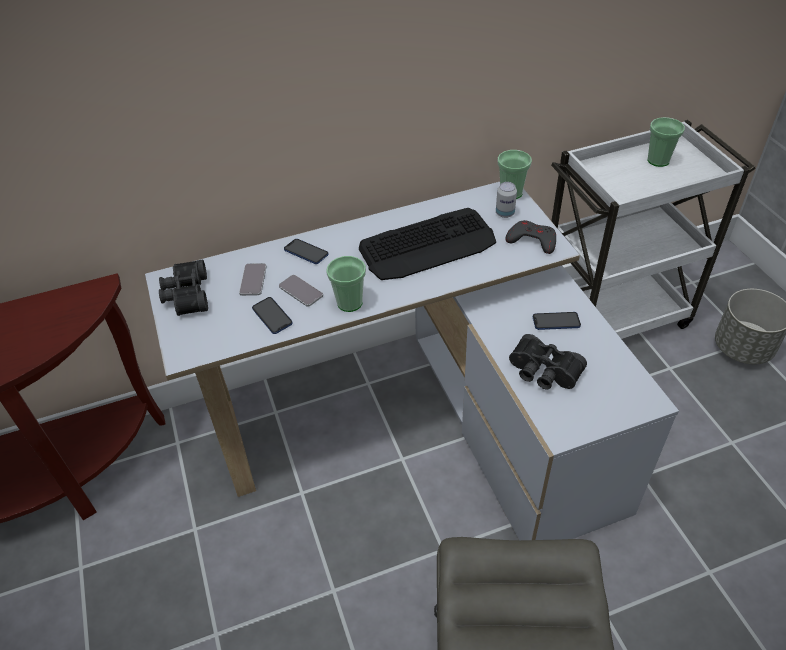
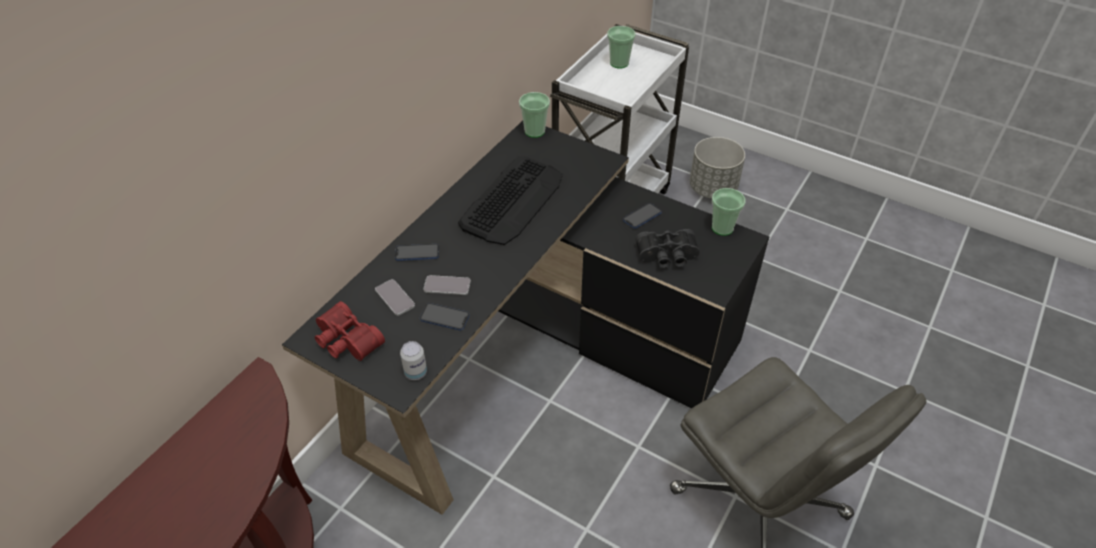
camera: 40 degrees left, 0 degrees up
(185, 295) = (346, 341): black binoculars -> red binoculars
(349, 303) = (497, 274): cup -> cup (722, 228)
(420, 418) = (536, 362): white desk -> black desk
(505, 213) = (546, 149): can -> can (415, 372)
(532, 240) = (586, 161): grey game controller -> none

